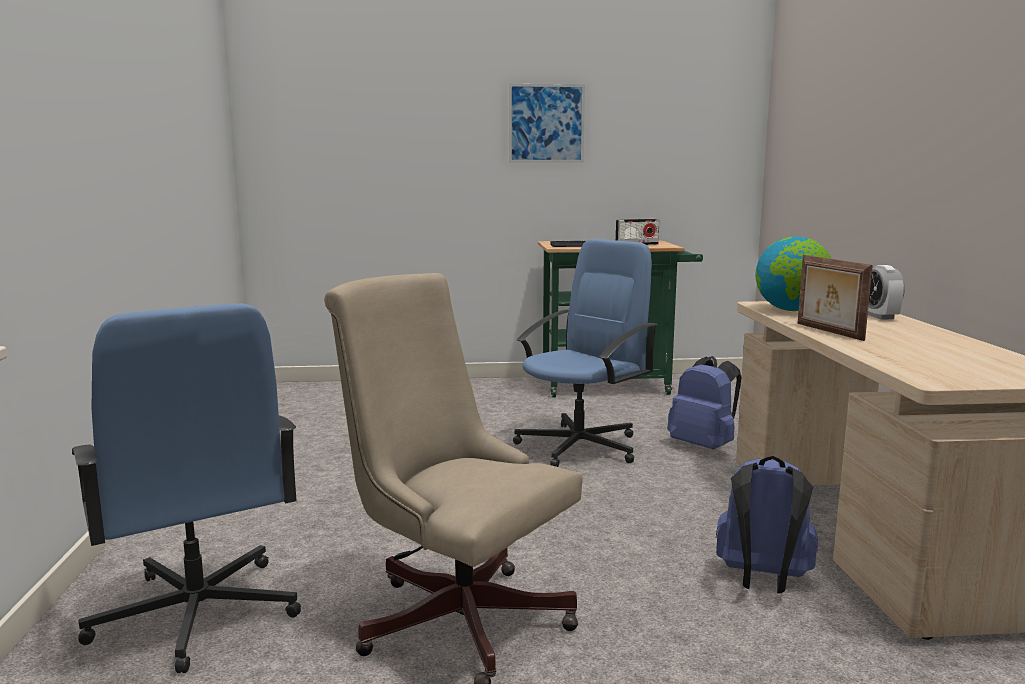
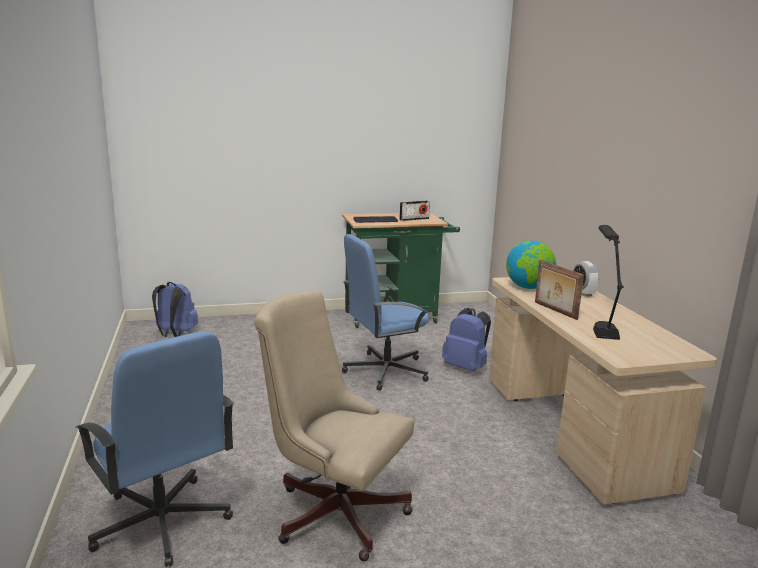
camera: 10 degrees left, 5 degrees up
(546, 123) = (348, 128): picture -> none
(581, 446) = (384, 371): blue office chair -> blue office chair turned 150 degrees counterclockwise
(762, 581) = (516, 470): blue backpack -> blue backpack (175, 334)
(904, 346) = (601, 324): none -> black table lamp

